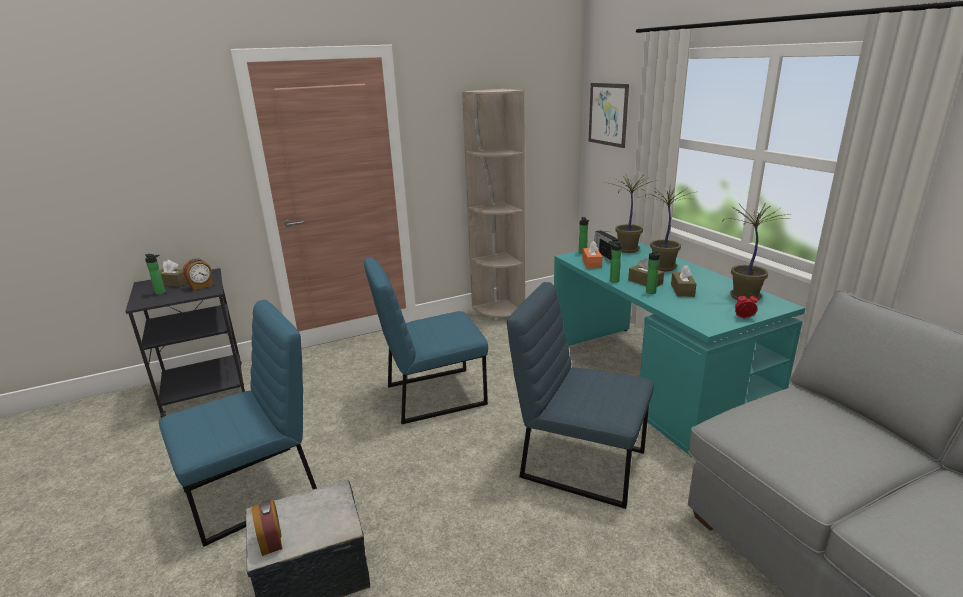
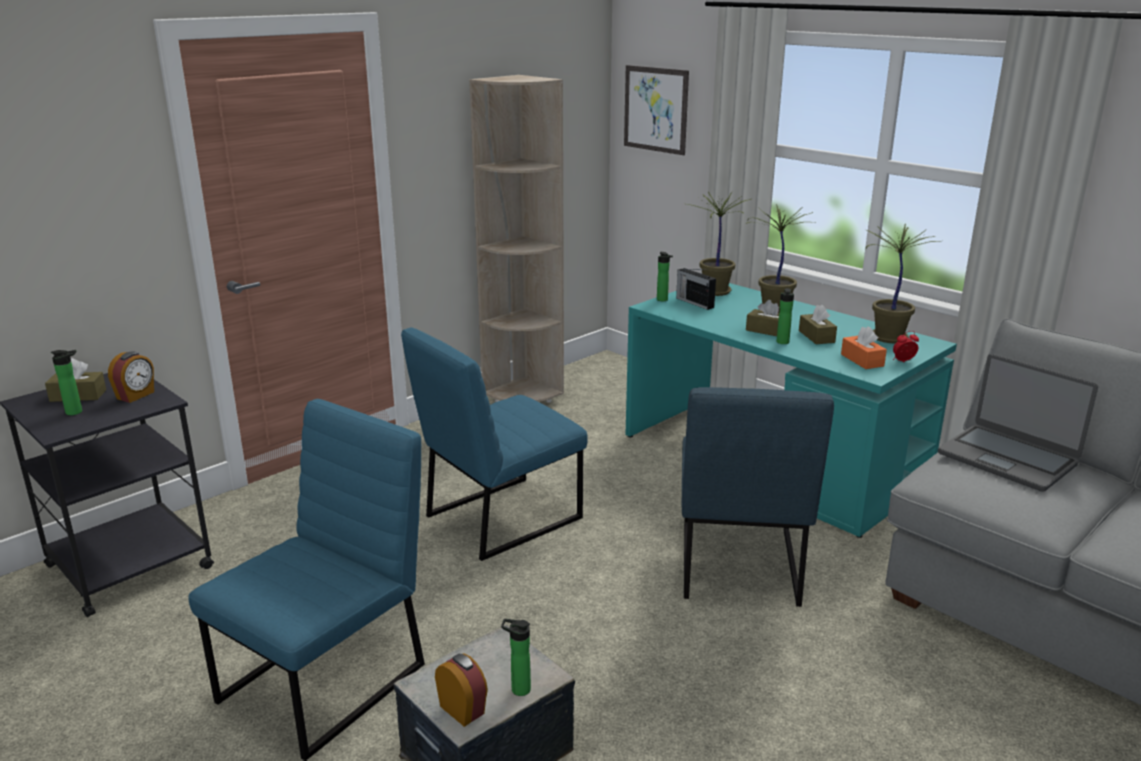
camera: 20 degrees left, 0 degrees up
(579, 462) = (737, 565): blue chair -> blue chair turned 90 degrees counterclockwise
(591, 263) = (685, 313): orange tissue box -> orange tissue box (862, 360)
(612, 280) = (727, 332): bottle -> bottle (518, 689)
(812, 416) = (1007, 458): none -> laptop

